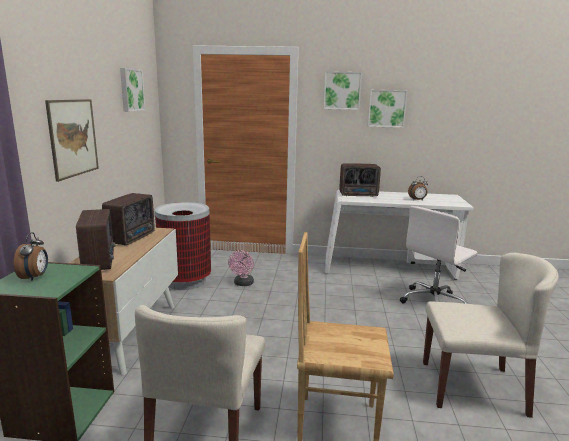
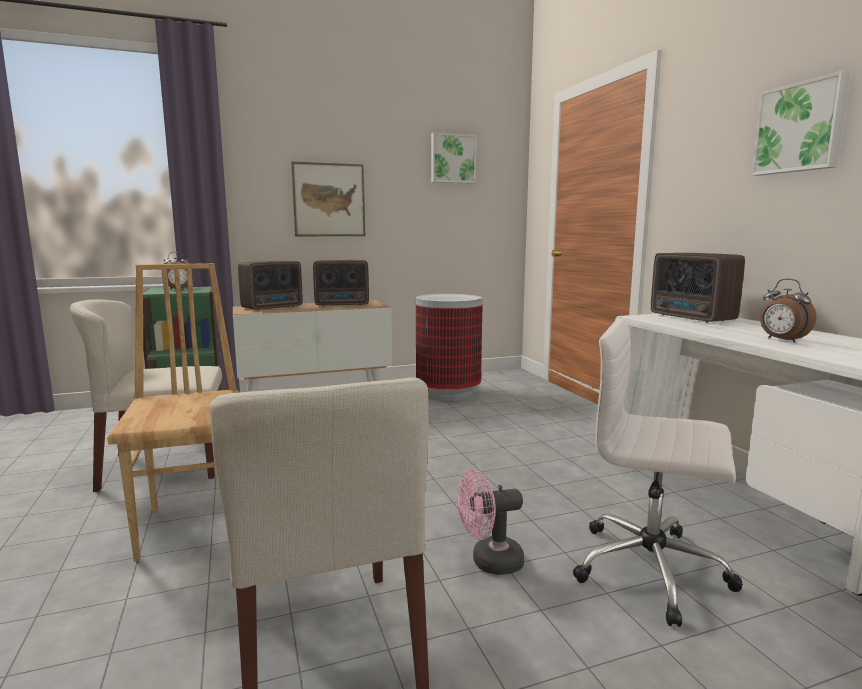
camera: 65 degrees right, 5 degrees down
(243, 284) = (481, 415): pink fan -> pink fan (489, 562)
(342, 90) = (717, 109): picture -> none

